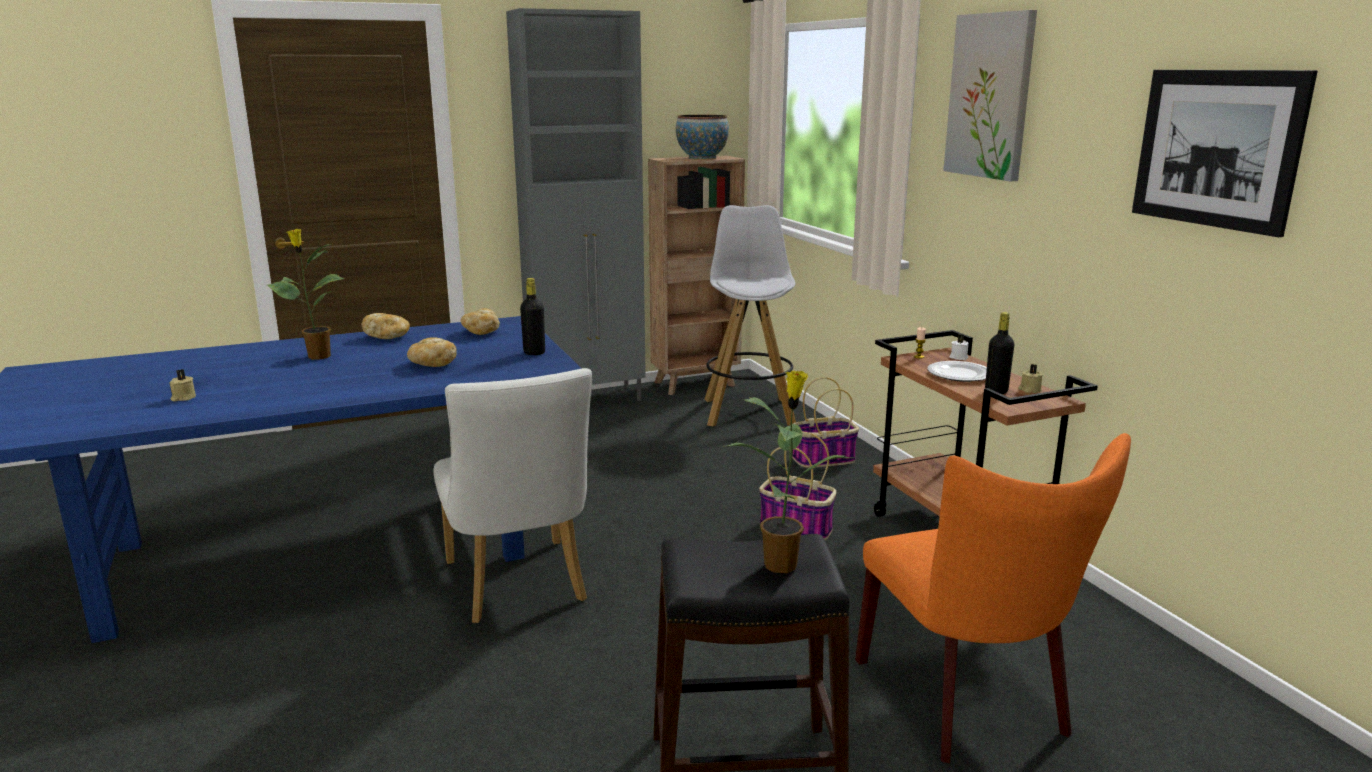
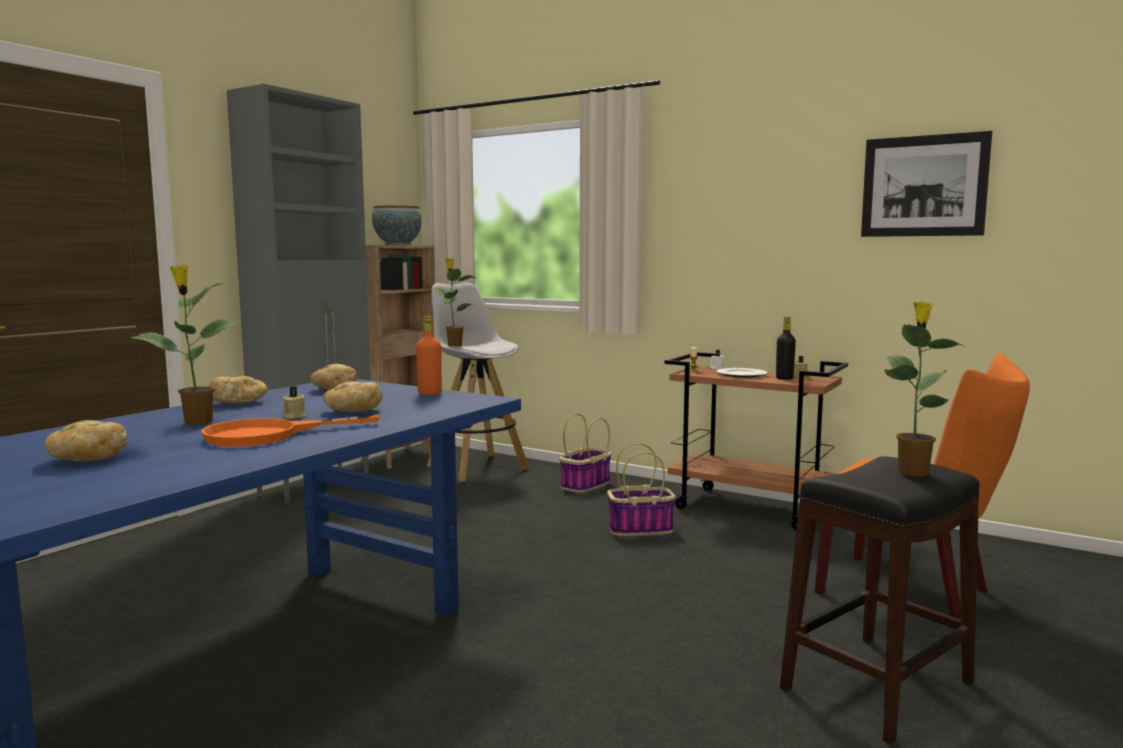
camera: 35 degrees left, 10 degrees down
(183, 398) = (113, 470): beige candle -> beige candle (293, 416)
(193, 383) = (86, 459): none -> bread
(325, 381) = (269, 435): none -> orange frying pan
(519, 587) = (491, 630): white chair -> none
(534, 353) = (429, 393): black bottle -> orange bottle
(720, 279) = (454, 345): none -> potted plant
(990, 96) = (712, 171): picture -> none

